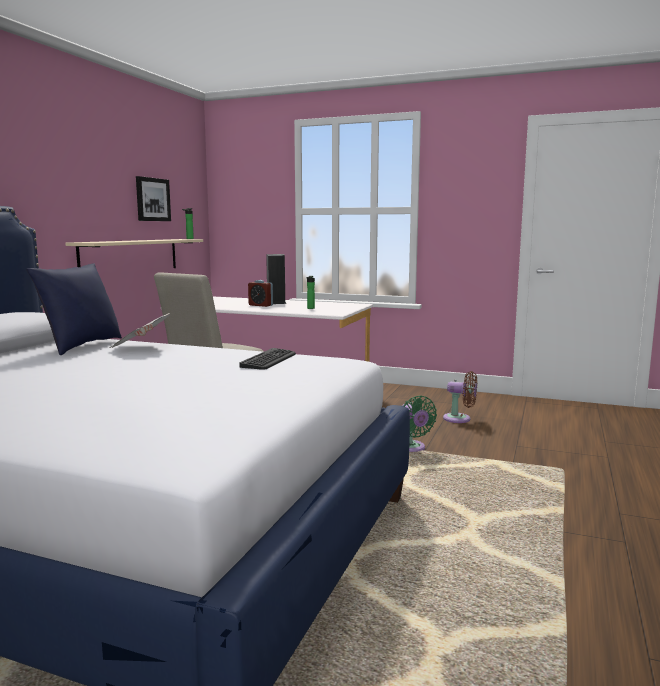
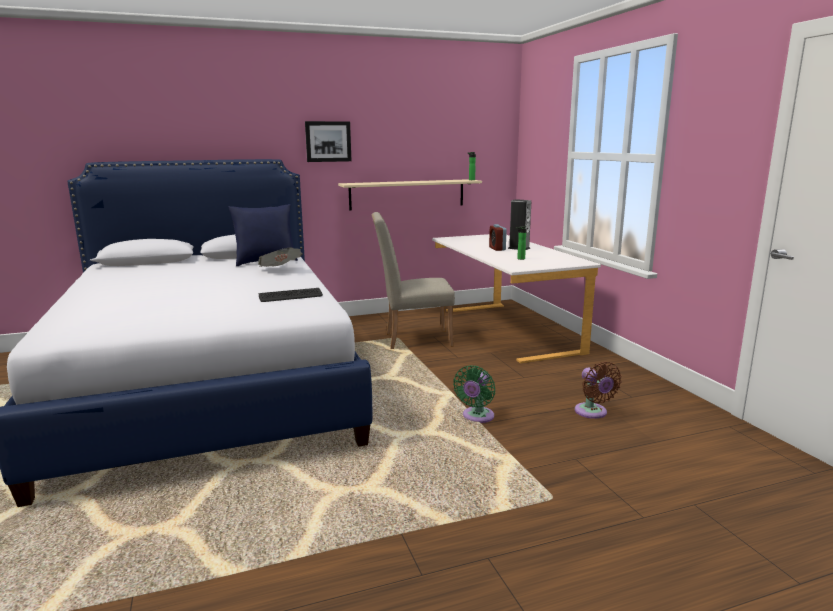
camera: 50 degrees right, 5 degrees up
(152, 199) = (438, 145): picture -> picture (328, 141)

